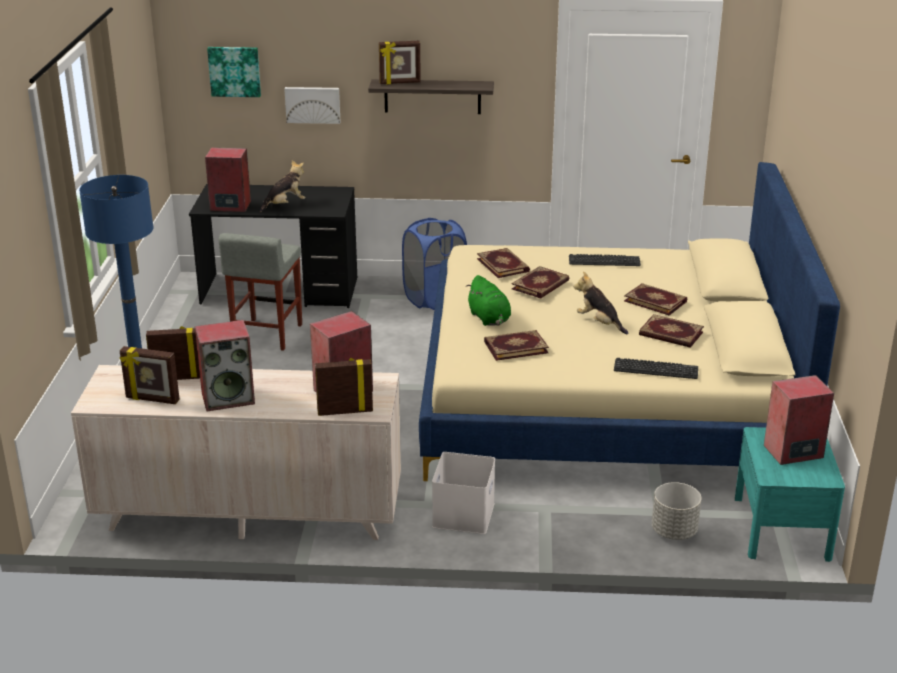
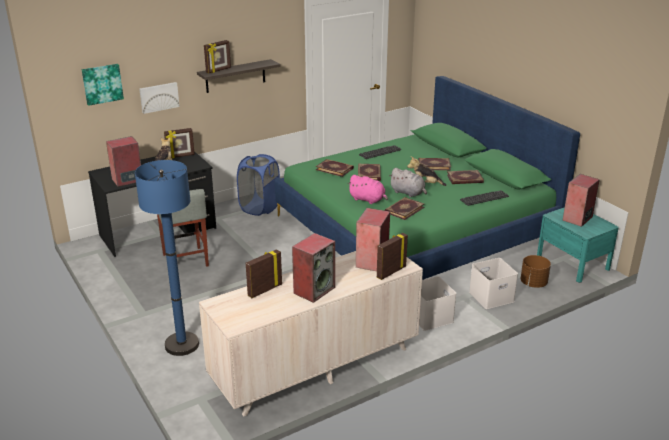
camera: 35 degrees left, 0 degrees up
(152, 400) = (269, 309): picture frame -> picture frame (180, 156)
(489, 319) = (368, 200): green plush toy -> pink plush toy
(558, 328) = (408, 193): none -> grey plush toy
(583, 524) = (491, 297): none -> white storage box
(605, 394) = (415, 228): beige bed -> green bed
(674, 531) = (533, 283): grey planter -> brown planter

